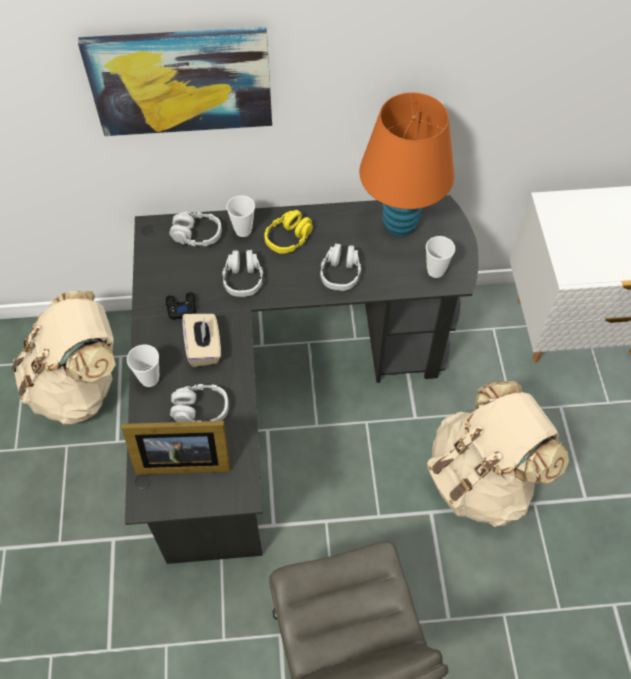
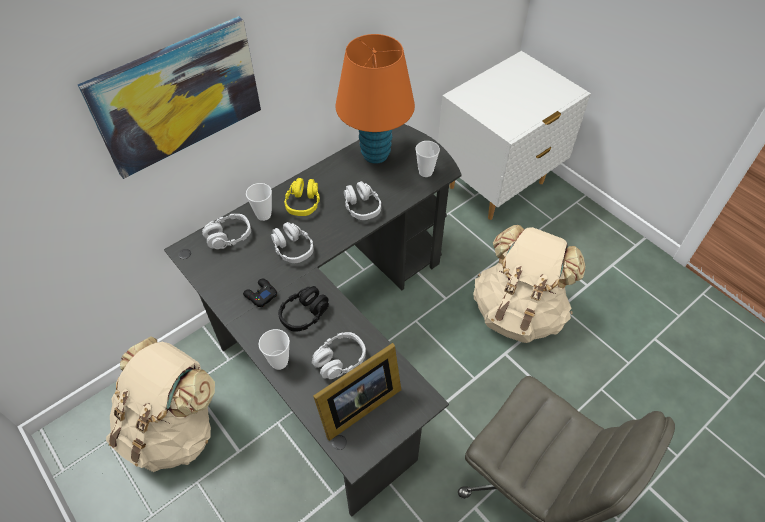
camera: 35 degrees left, 5 degrees down
(204, 348) = (304, 314): beige tissue box -> black headphones

